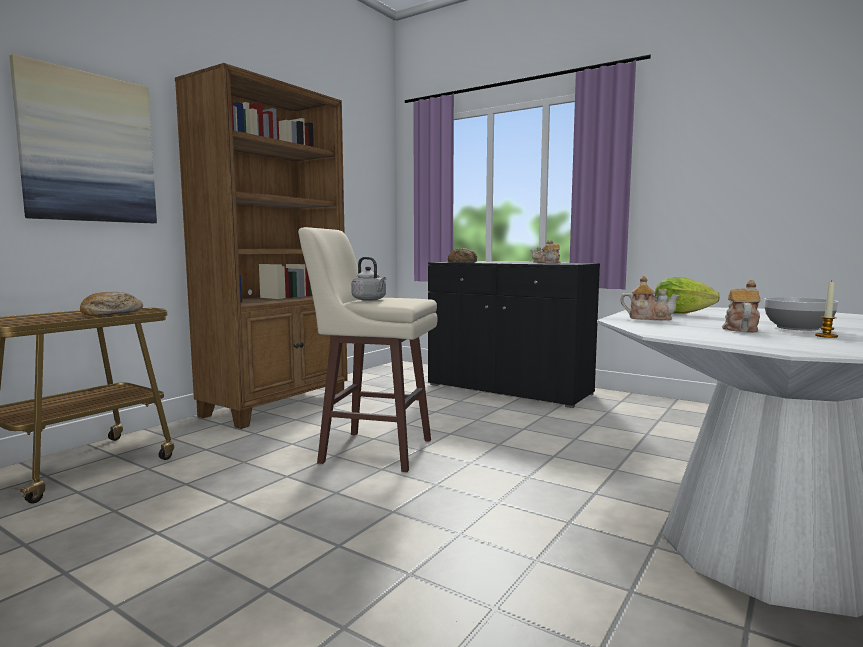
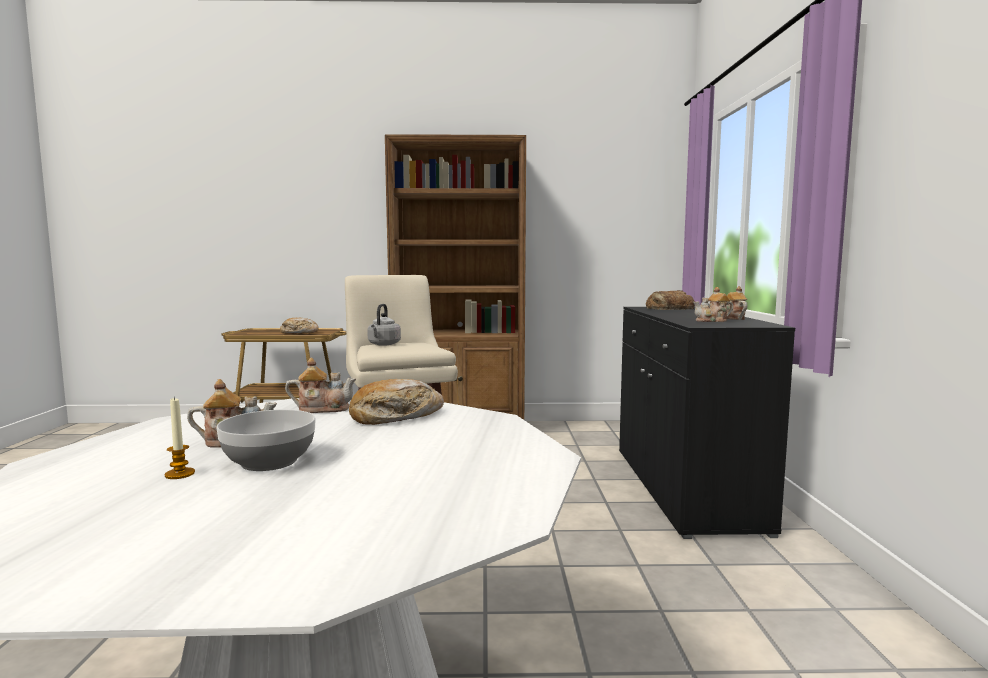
camera: 55 degrees right, 0 degrees up
(88, 148) = (331, 214): picture -> none
(649, 318) = (322, 409): teapot -> teapot turned 90 degrees counterclockwise
(685, 314) = (396, 416): lettuce -> bread

